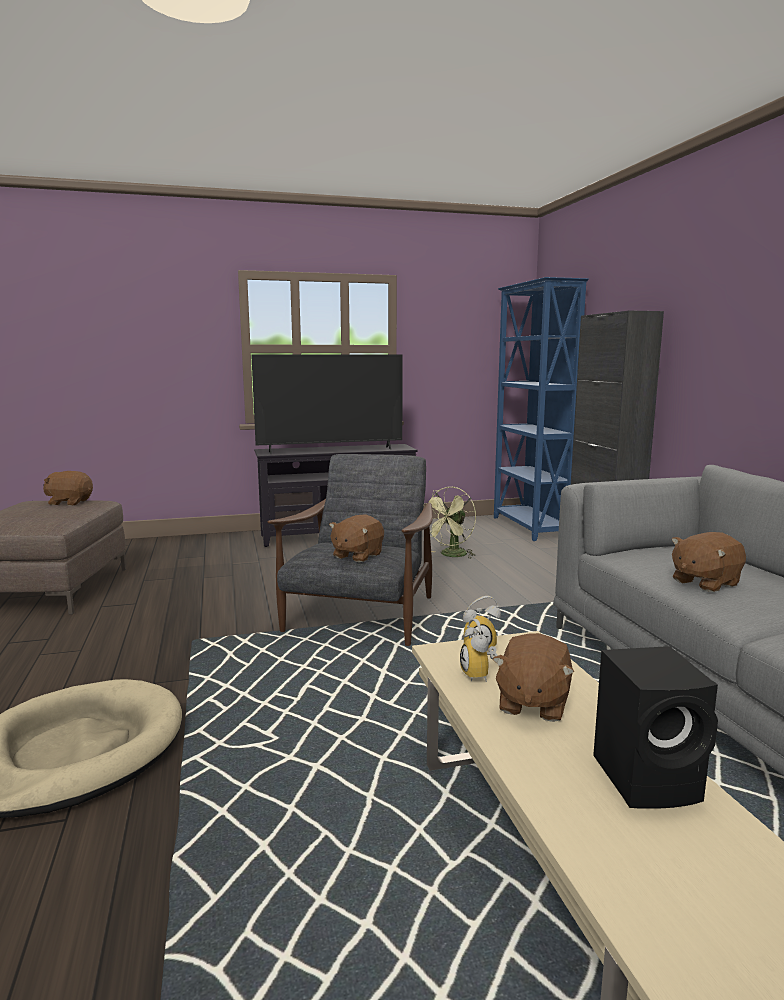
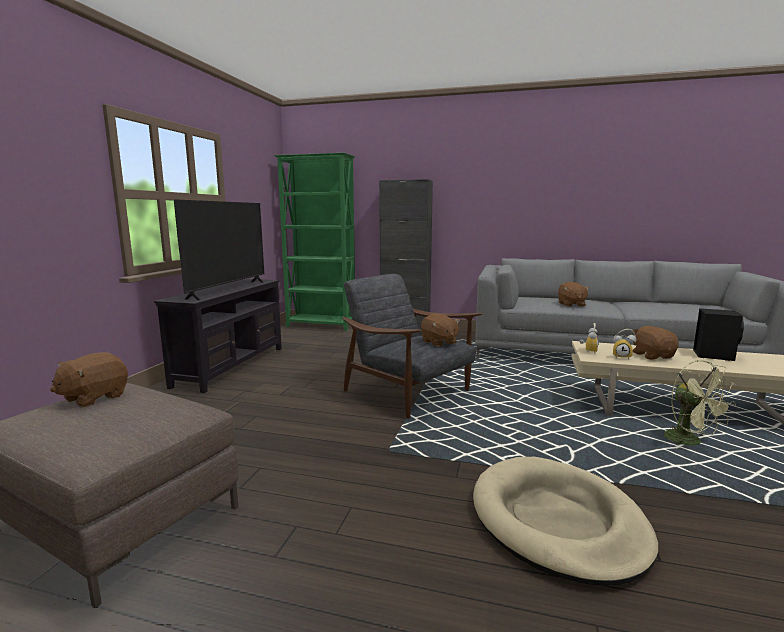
camera: 60 degrees left, 0 degrees up
(451, 555) = (337, 350): green fan -> green fan (690, 442)
(529, 527) = (321, 326): blue bookcase -> green bookcase
(532, 703) = (652, 355): brown plush toy -> brown plush toy turned 150 degrees counterclockwise

